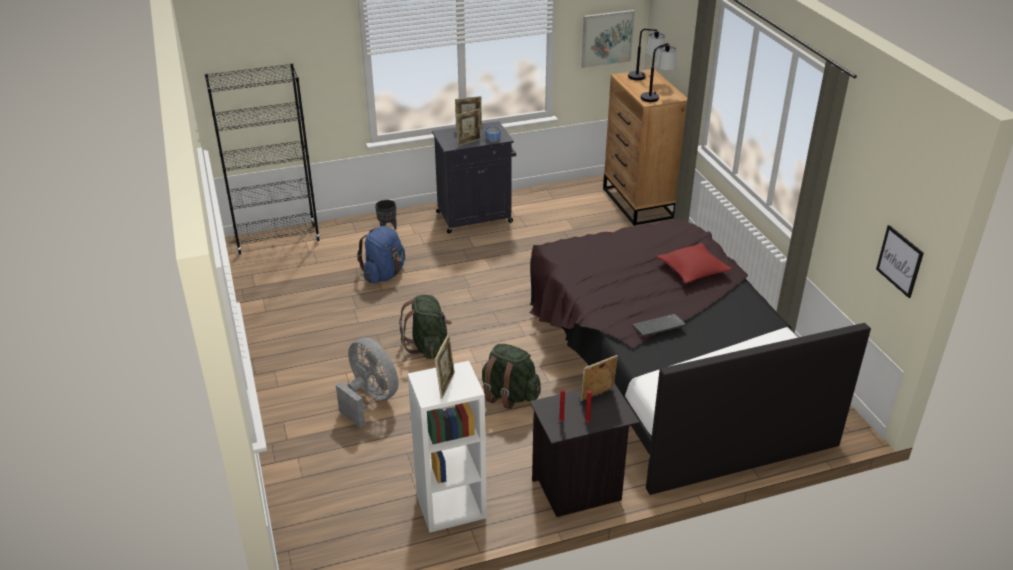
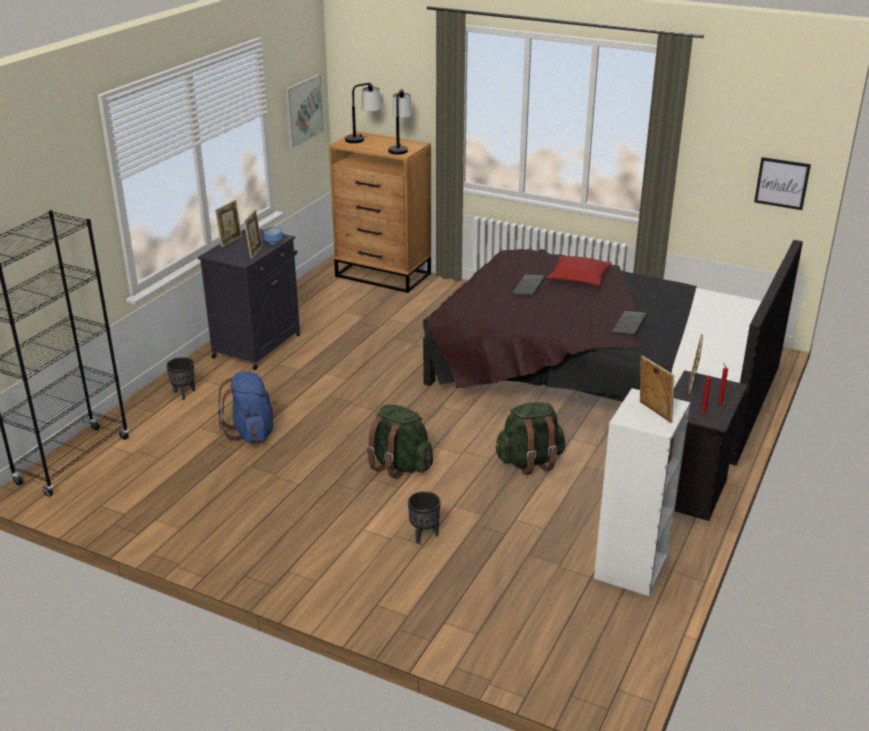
camera: 45 degrees left, 5 degrees down
(370, 399) = (424, 535): grey fan -> black planter
(639, 257) = (529, 286): none -> keyboard

